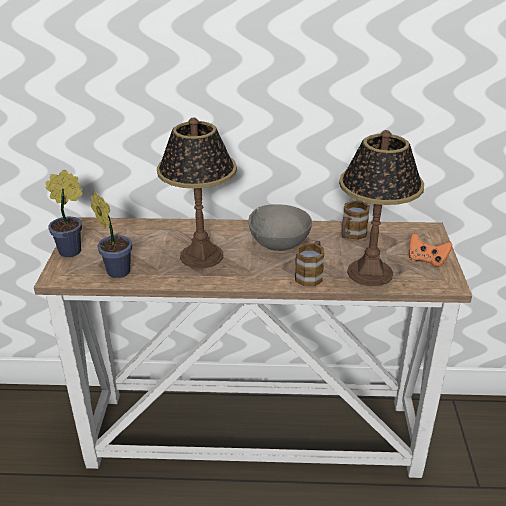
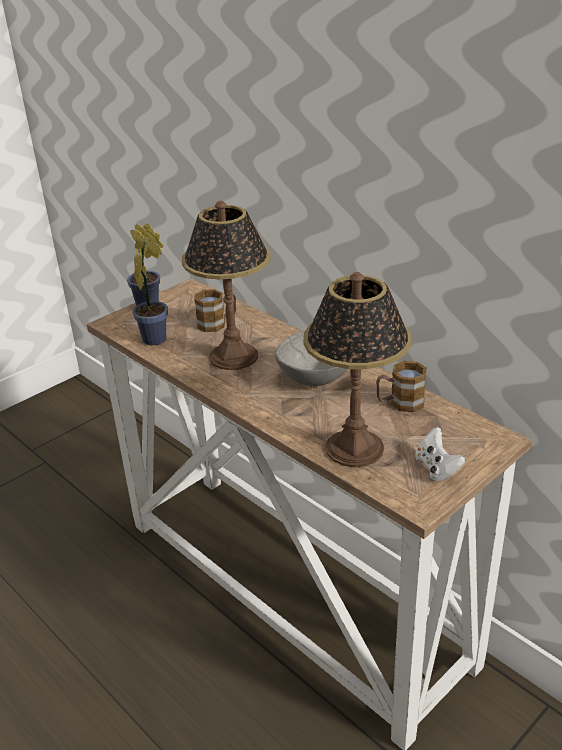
camera: 45 degrees right, 0 degrees up
(310, 274) = (296, 420): mug -> mug (217, 323)
(426, 260) = (436, 468): orange game controller -> white game controller

